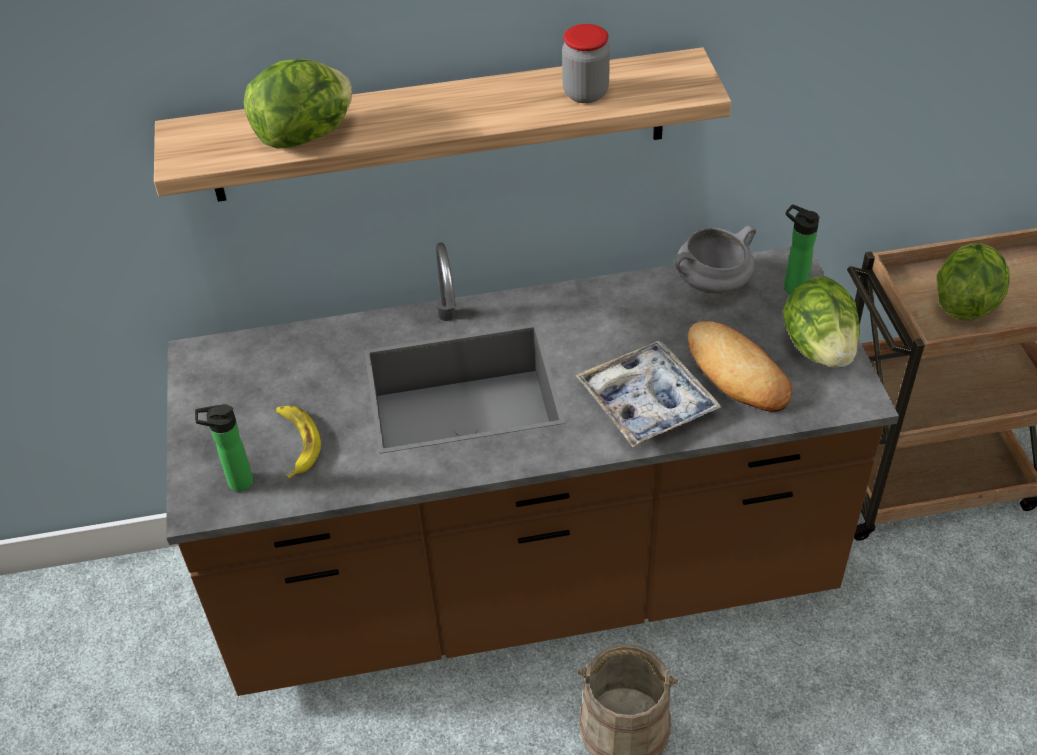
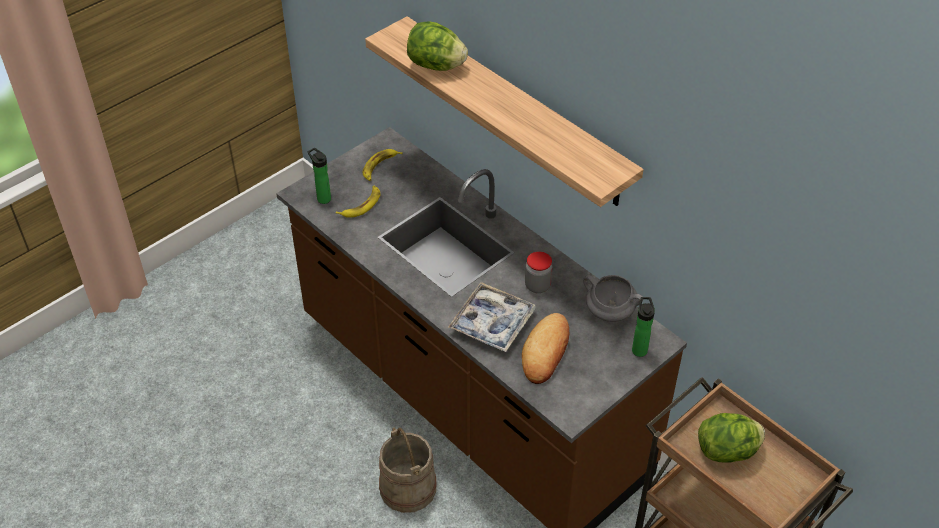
camera: 55 degrees right, 0 degrees up
(239, 387) = (380, 167): none -> banana
(585, 93) = (556, 142): jar -> jar (537, 286)
(818, 348) = (596, 381): lettuce -> none

